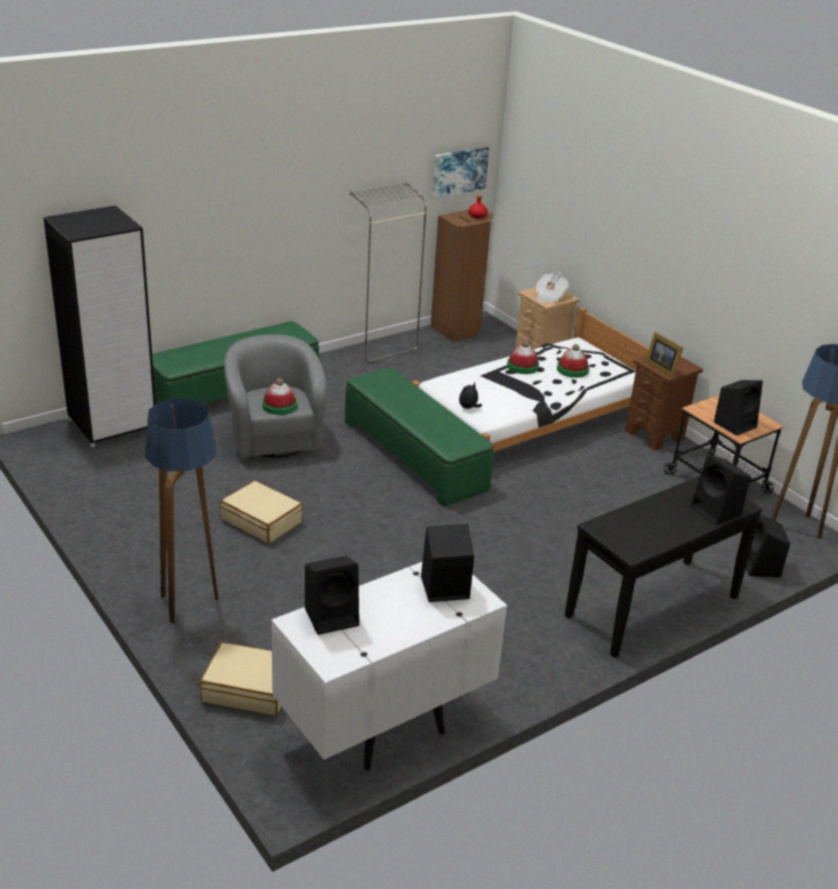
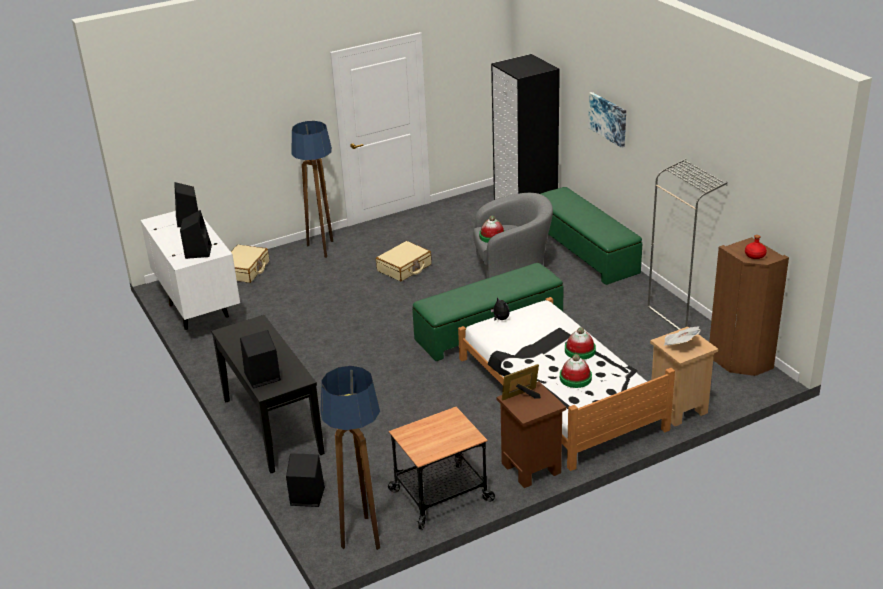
camera: 100 degrees right, 0 degrees up
(459, 171) = (778, 209): picture -> picture (608, 119)
(735, 424) = (422, 434): black speaker -> none

